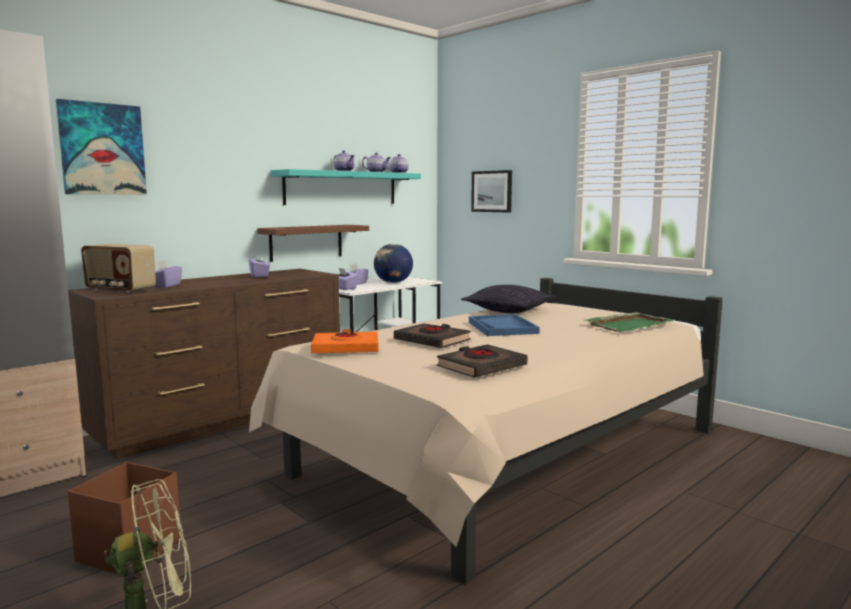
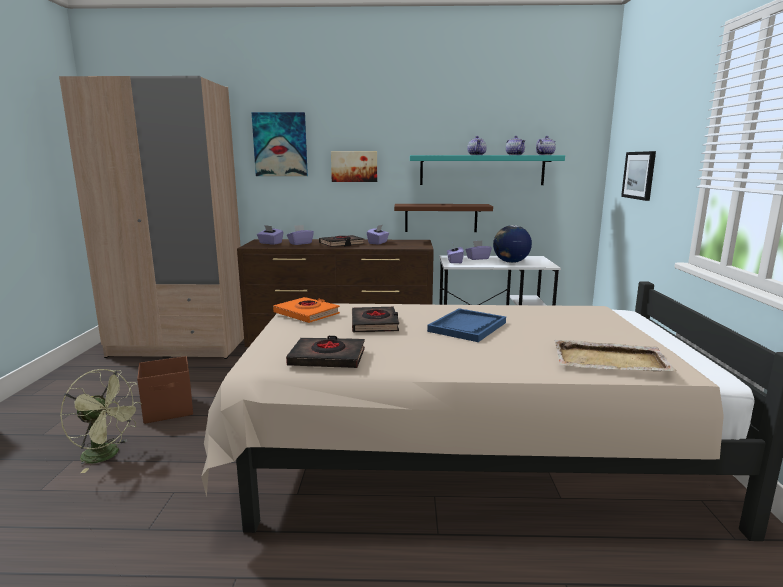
camera: 45 degrees right, 5 degrees up
(120, 290) = (270, 243): radio -> purple tissue box
(207, 182) = (354, 166): none -> picture
(223, 281) = (341, 244): none -> black book
(509, 311) = (538, 311): pillow -> none
(630, 325) = (611, 360): green tray -> beige tray

